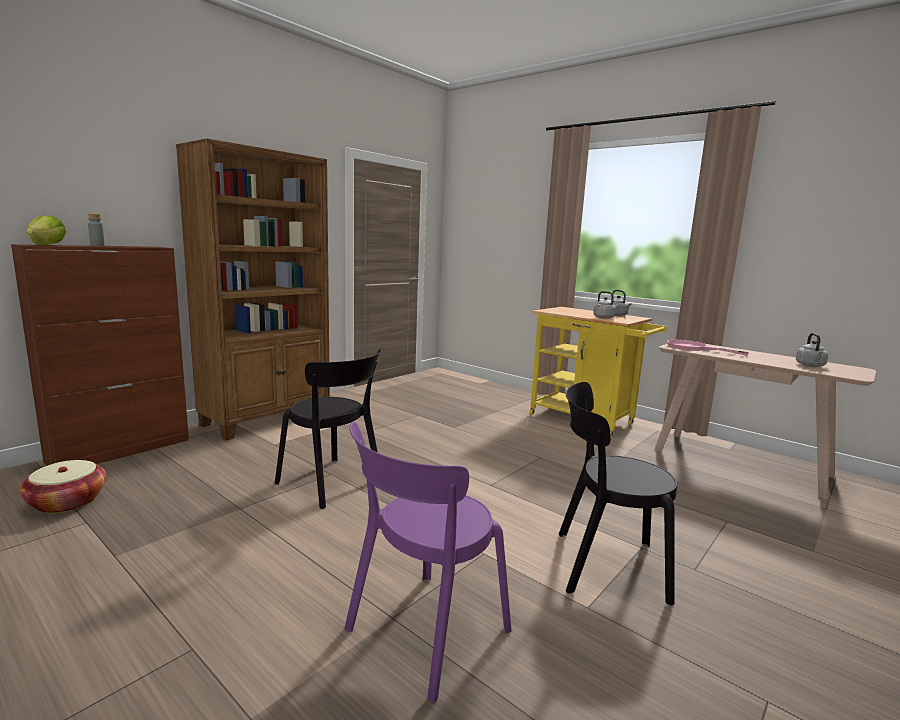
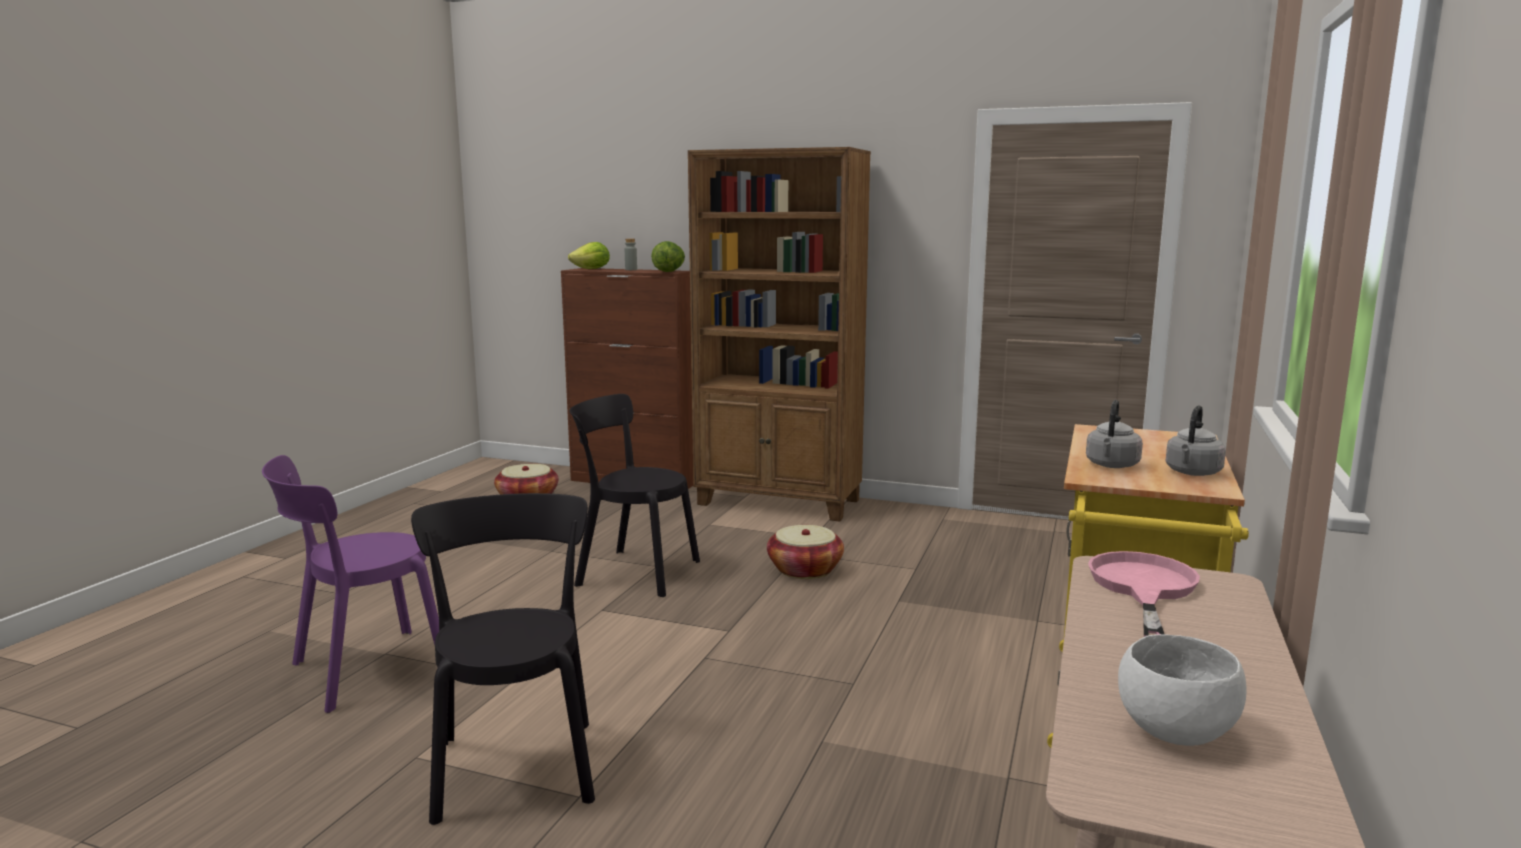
camera: 70 degrees right, 0 degrees up
(151, 246) = (669, 271): none -> lettuce
(332, 483) = (633, 572): black chair -> black chair turned 90 degrees clockwise
(390, 436) = (804, 570): none -> basket
(422, 634) = (362, 671): purple chair -> purple chair turned 60 degrees counterclockwise
(810, 365) = (1175, 732): grey kettle -> white bowl

